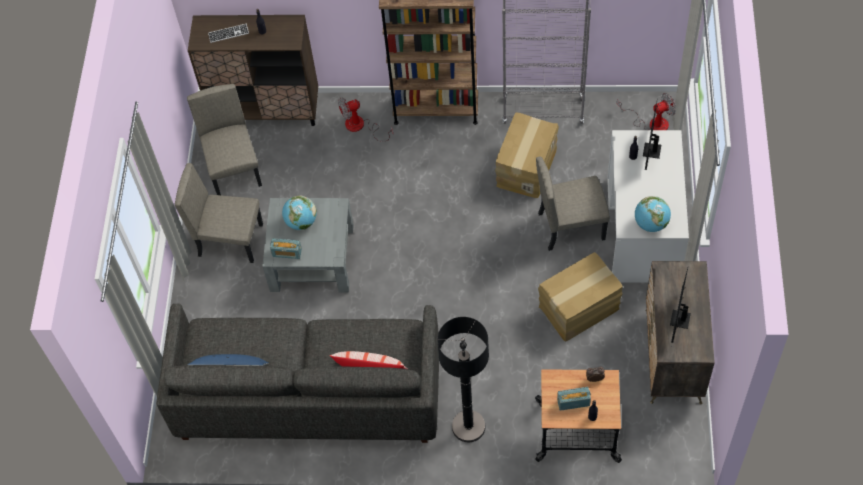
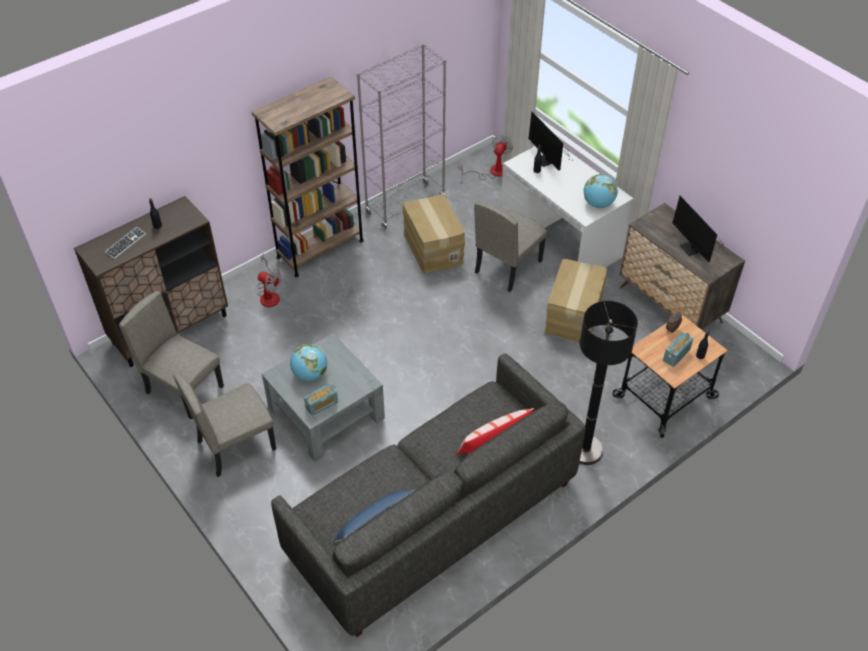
camera: 45 degrees left, 10 degrees down
(361, 127) = (269, 294): fan -> fan turned 90 degrees counterclockwise

